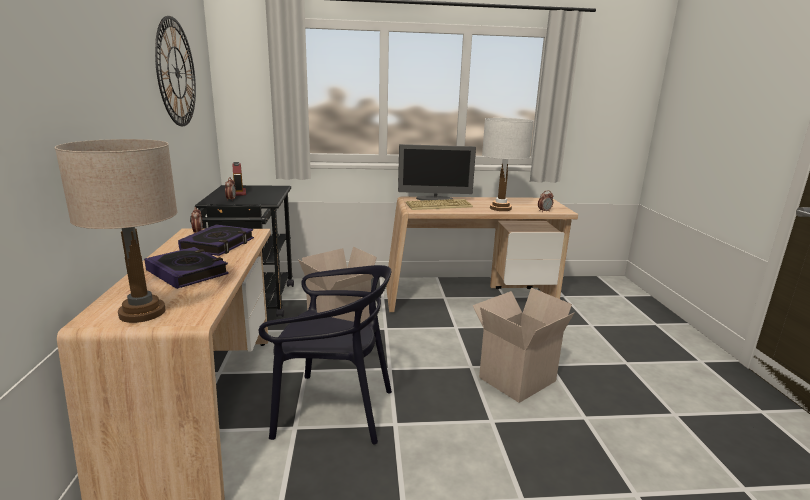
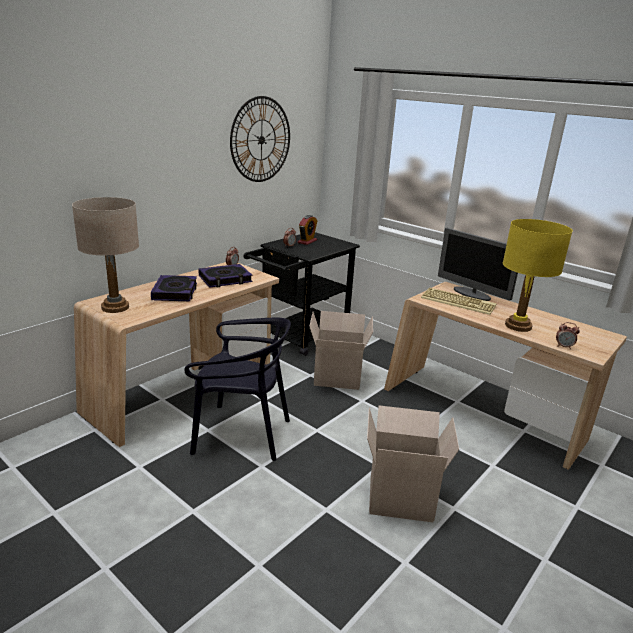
camera: 45 degrees right, 5 degrees up
(333, 410) = (241, 434): black chair -> black chair turned 45 degrees counterclockwise
(500, 208) = (518, 326): white table lamp -> yellow table lamp

